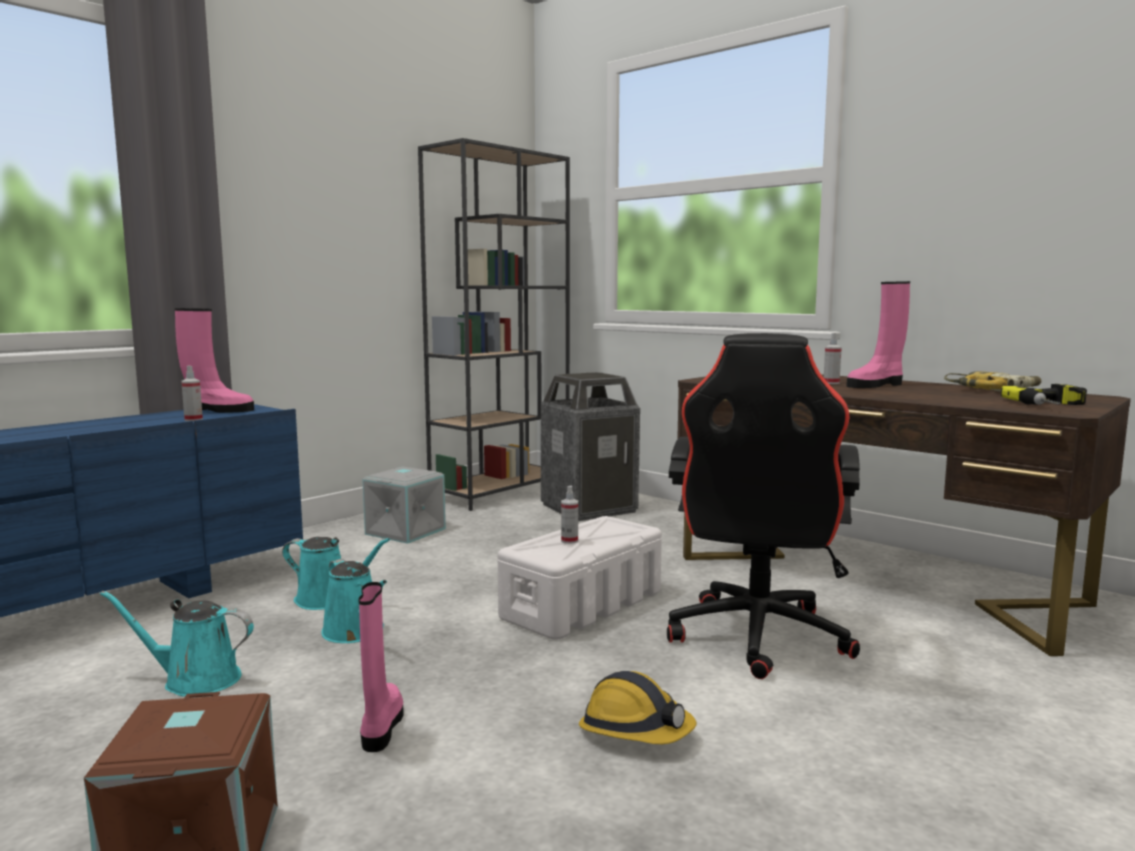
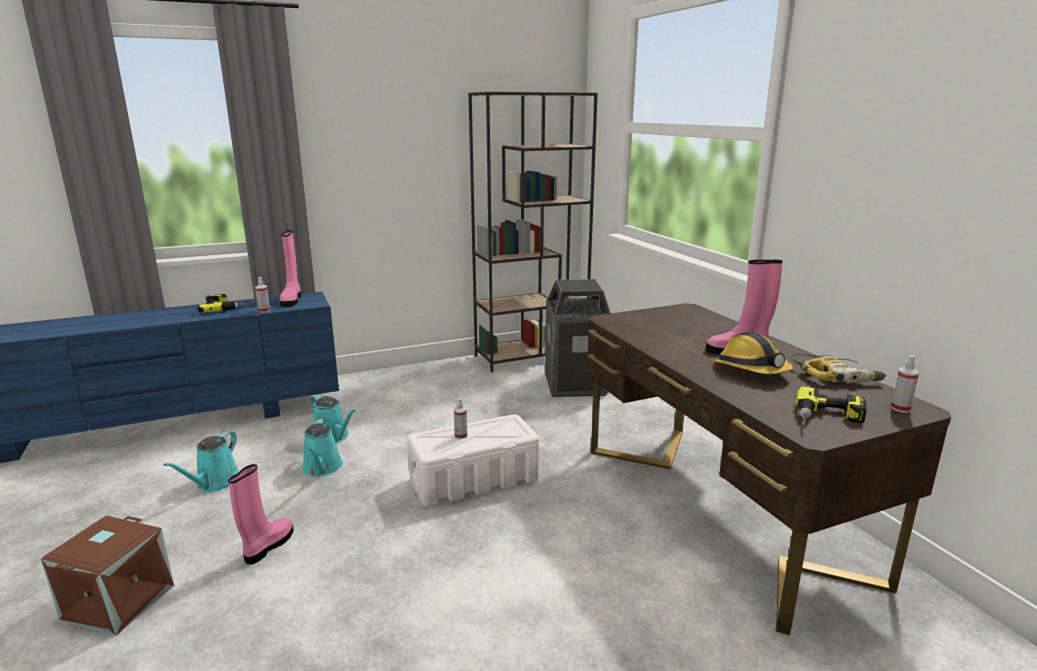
camera: 25 degrees right, 10 degrees up
(121, 421) = (228, 307): none -> power drill
(195, 680) = (215, 483): turquoise watering can -> turquoise watering can turned 105 degrees counterclockwise
(217, 410) = (291, 300): pink boot -> pink boot turned 60 degrees clockwise
(405, 531) = (431, 384): grey storage box -> none
(635, 730) = (395, 597): hard hat -> hard hat (752, 370)
(756, 644) = (552, 548): black office chair -> none
(831, 383) = (706, 339): spray bottle -> spray bottle (900, 408)

